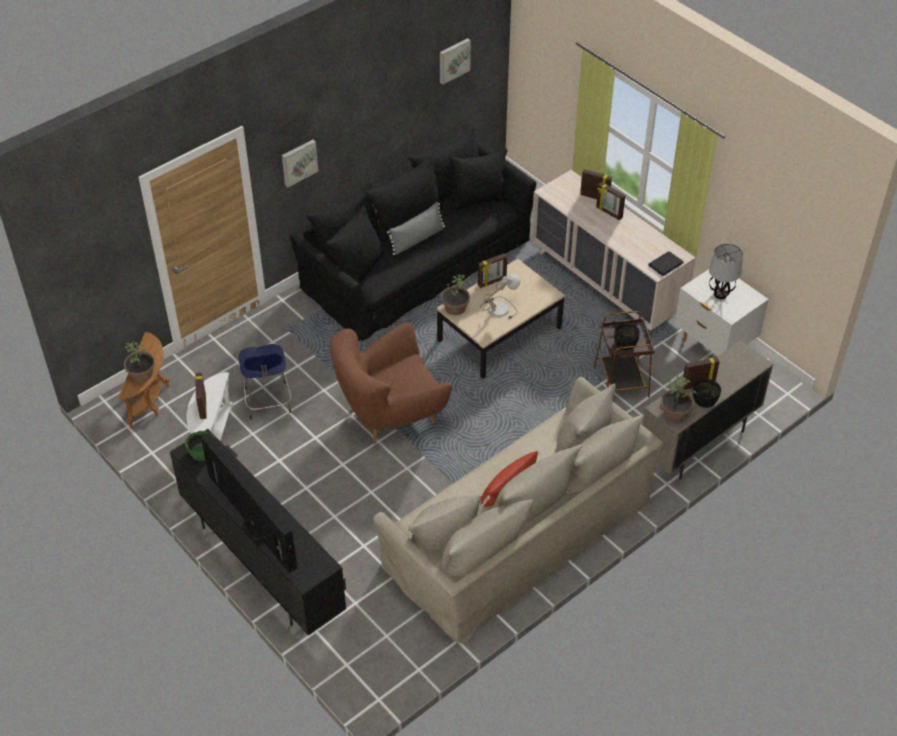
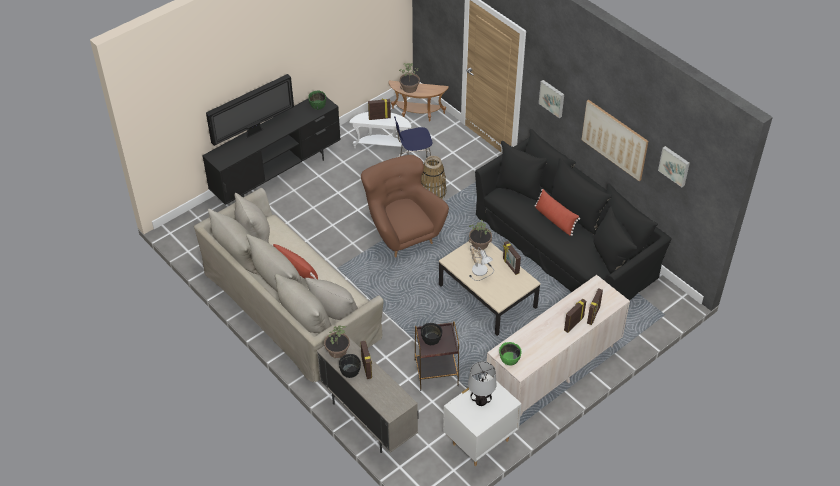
camera: 90 degrees right, 0 degrees up
(314, 383) = (432, 192): none -> basket
(384, 115) = (614, 139): none -> picture
(417, 239) = (555, 220): grey pillow -> red pillow
(665, 264) = (509, 359): laptop -> green bowl

